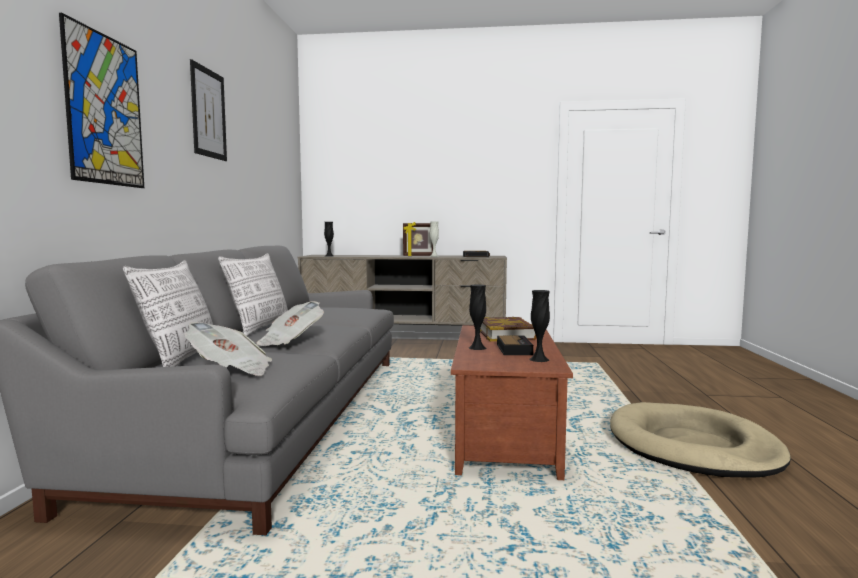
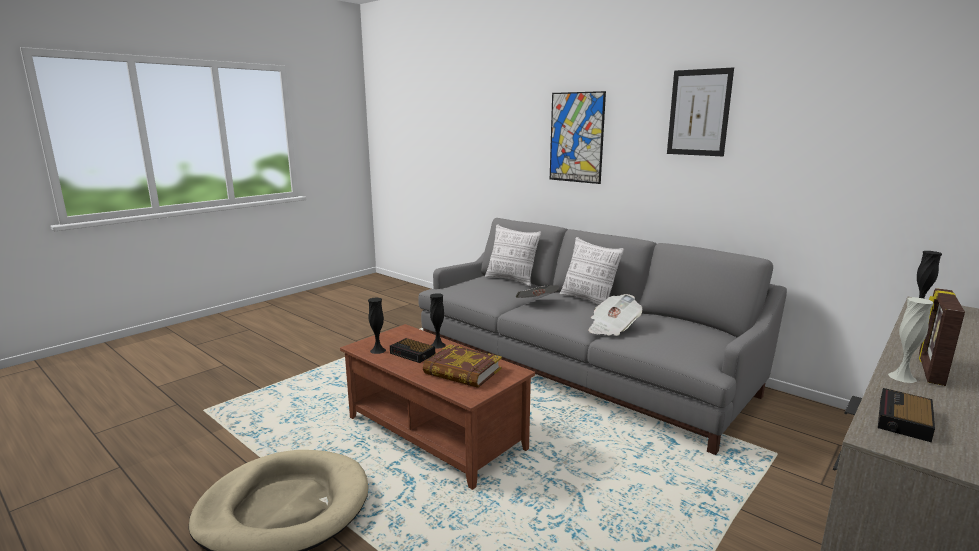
camera: 125 degrees right, 10 degrees up
(231, 370) = (473, 285): newspaper -> newspaper (612, 328)

